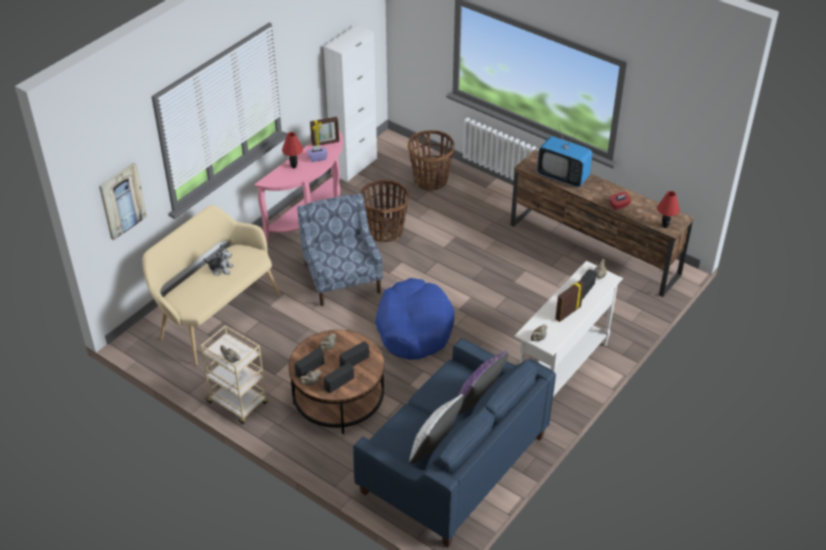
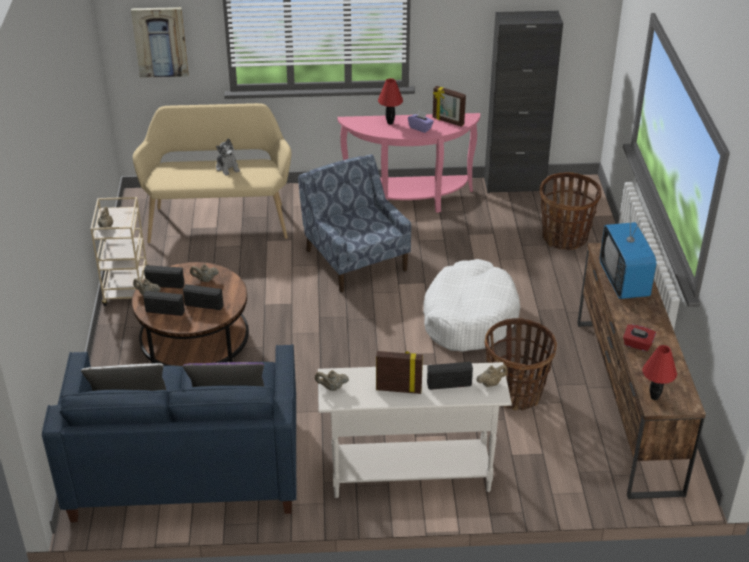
camera: 50 degrees right, 5 degrees down
(342, 277) = (355, 259): blue armchair -> blue armchair turned 60 degrees counterclockwise
(354, 166) = (514, 185): white cabinet -> black cabinet
(385, 231) = (451, 250): basket -> basket (515, 393)
(414, 328) = (343, 339): blue dog bed -> none
(456, 263) = (469, 317): none -> white dog bed

